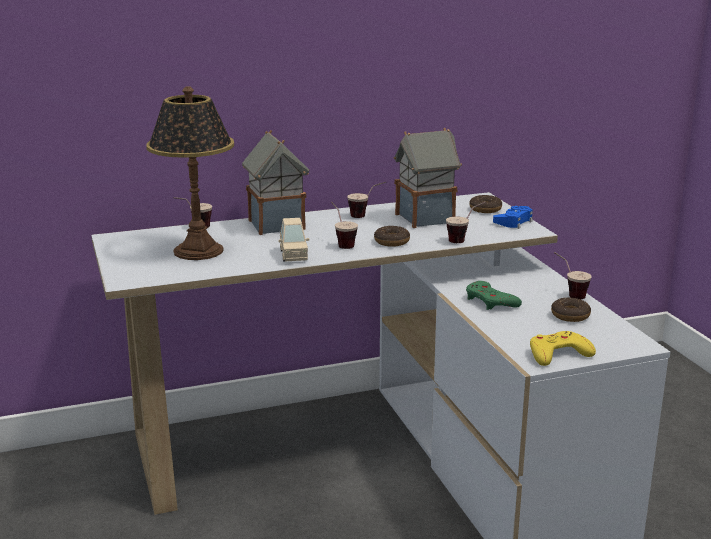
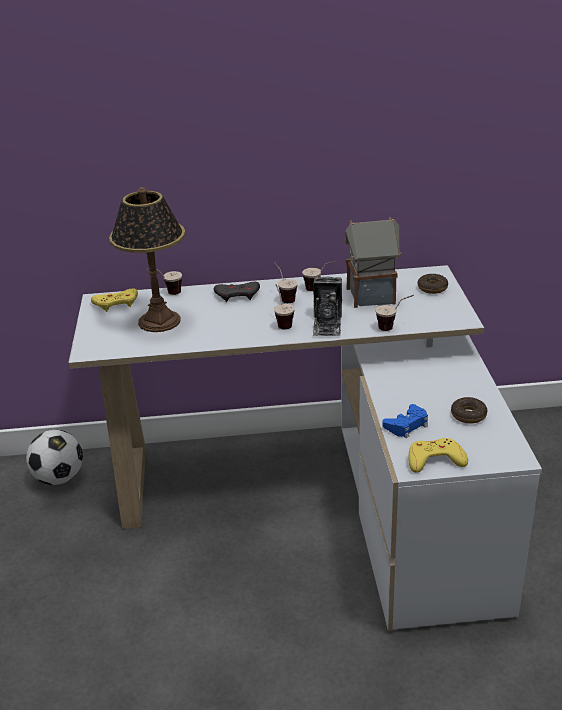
camera: 15 degrees right, 10 degrees up
(55, 472) = (59, 478): none -> football
(138, 240) = (116, 303): none -> yellow game controller
(277, 225) = (237, 295): toy house -> grey game controller
(293, 255) = (235, 333): beige toy car -> none
(391, 242) = (327, 323): donut -> camera
(490, 301) = (403, 390): green game controller -> none
(513, 222) = (450, 307): blue game controller -> blue game controller (406, 425)
(569, 294) = (480, 388): cup -> cup (284, 297)

